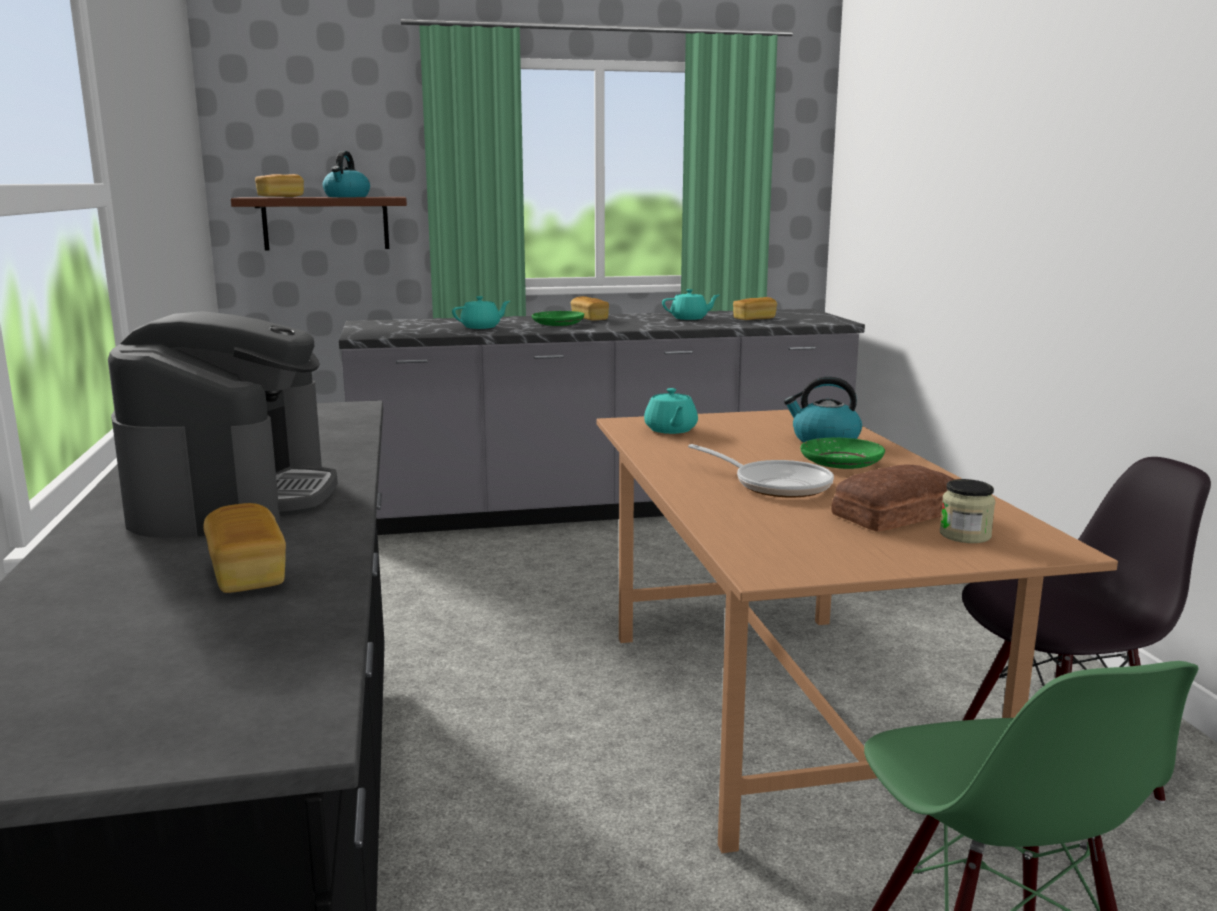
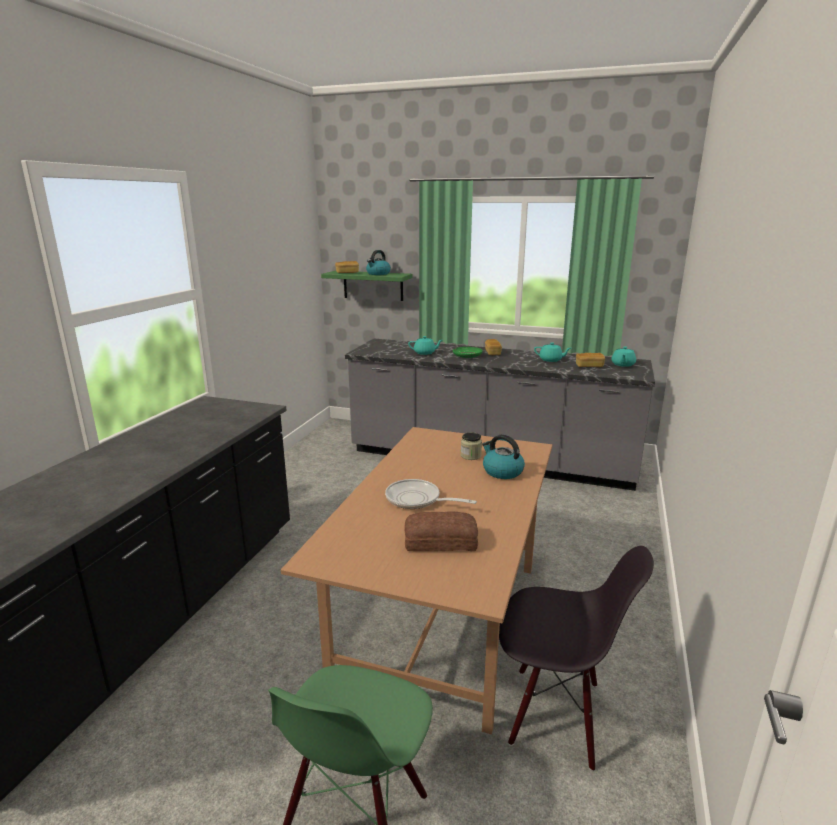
camera: 30 degrees right, 5 degrees up
(234, 498) = (129, 461): coffee machine -> none
(247, 574) = (62, 509): bread -> none
(326, 223) = (373, 285): brown shelf -> green shelf
(670, 430) = (433, 444): turquoise teapot -> turquoise teapot (622, 364)
(776, 484) = (417, 500): frying pan -> frying pan turned 135 degrees clockwise
(841, 463) = (479, 493): green plate -> none
(965, 535) = (449, 568): jar -> jar (470, 456)

